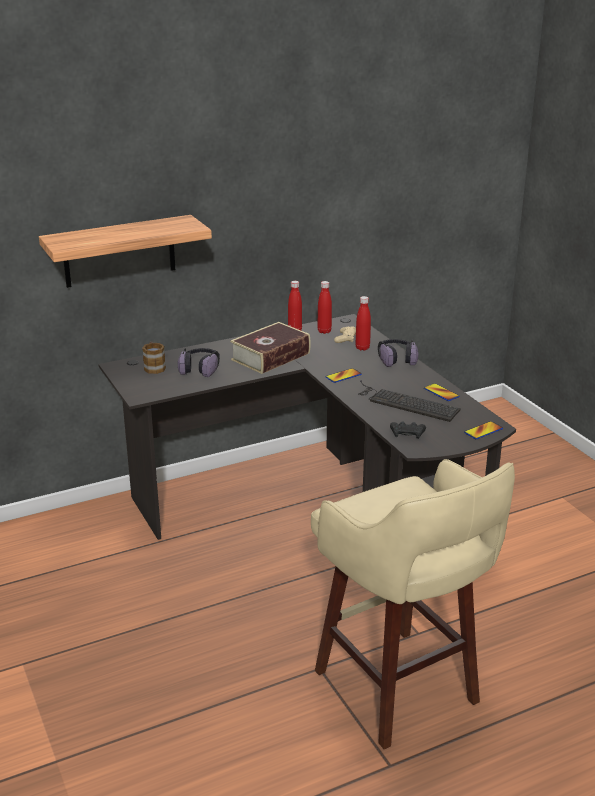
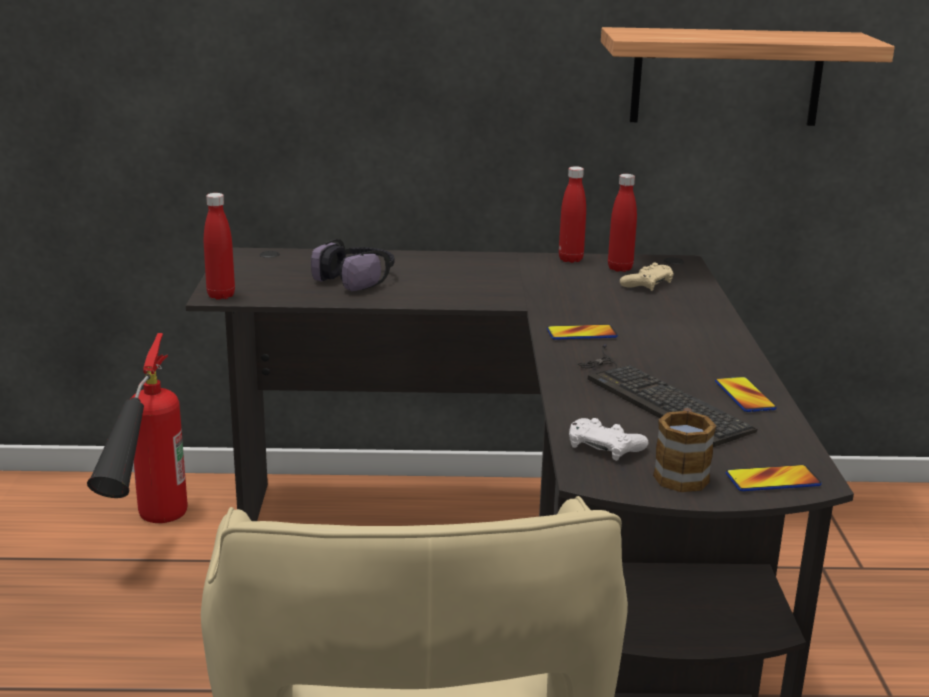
camera: 25 degrees right, 5 degrees down
(94, 543) = (147, 535): none -> fire extinguisher
(119, 251) = (269, 61): shelf -> shelf (726, 77)
(154, 367) = (292, 264): mug -> mug (681, 472)
(270, 356) = (489, 284): book -> none
(362, 348) = (662, 301): red bottle -> red bottle (221, 295)
(396, 359) = (708, 328): headphones -> none
(407, 433) = (604, 447): black game controller -> white game controller

